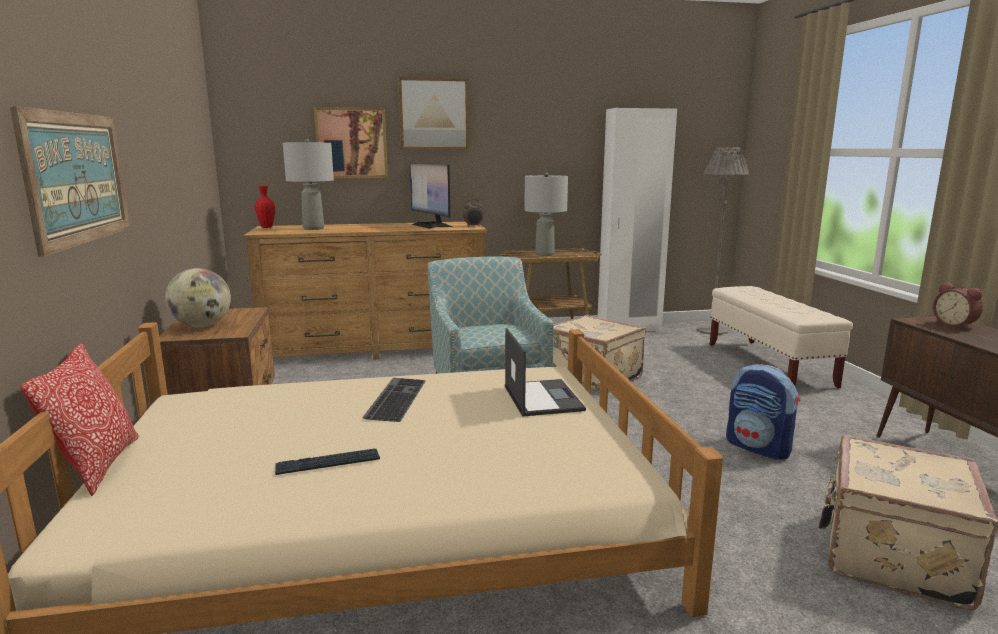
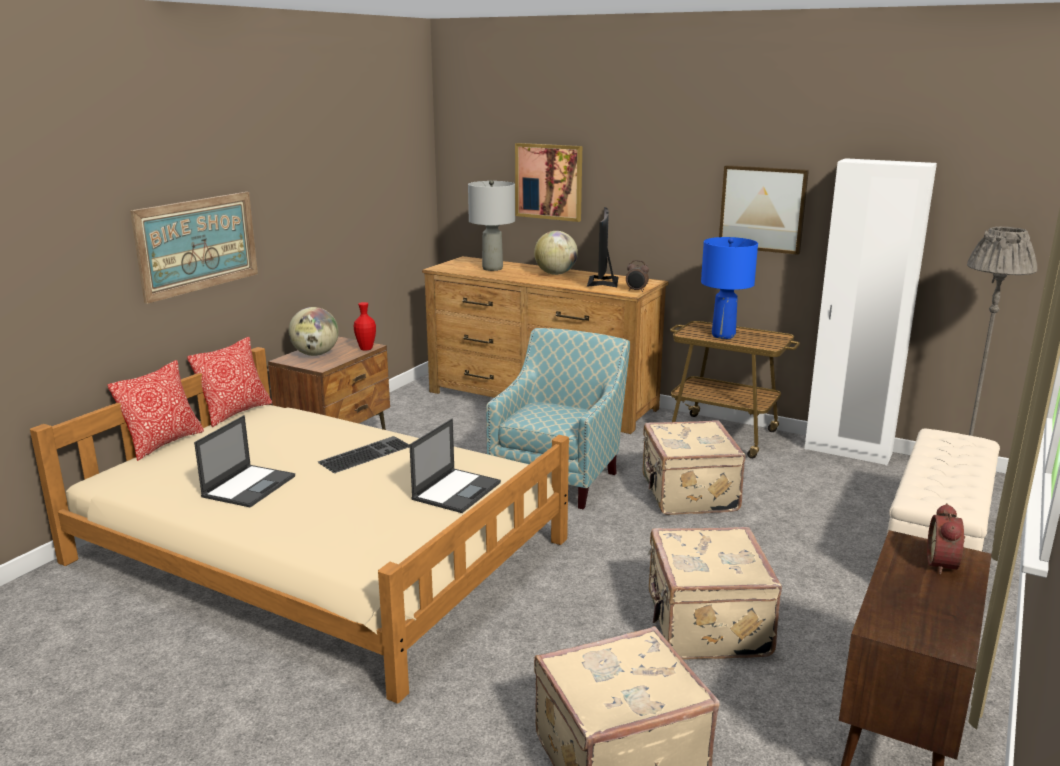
camera: 40 degrees right, 5 degrees up
(146, 410) = (235, 412): none -> pillow
(267, 227) = (463, 260): red vase -> red vase (366, 349)
(328, 463) = (249, 486): keyboard -> laptop
(380, 226) = (555, 274): none -> globe
(433, 114) = (631, 155): picture -> picture (762, 209)
(545, 254) = (724, 335): grey table lamp -> blue table lamp
(759, 448) = (705, 625): backpack -> beige suitcase

